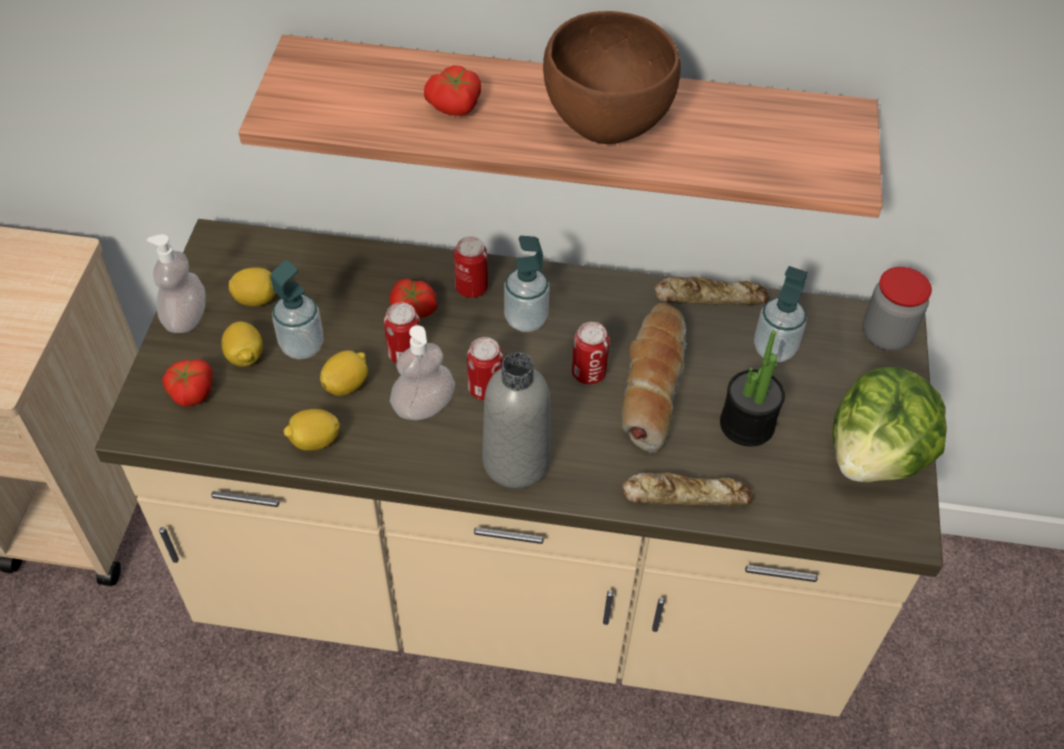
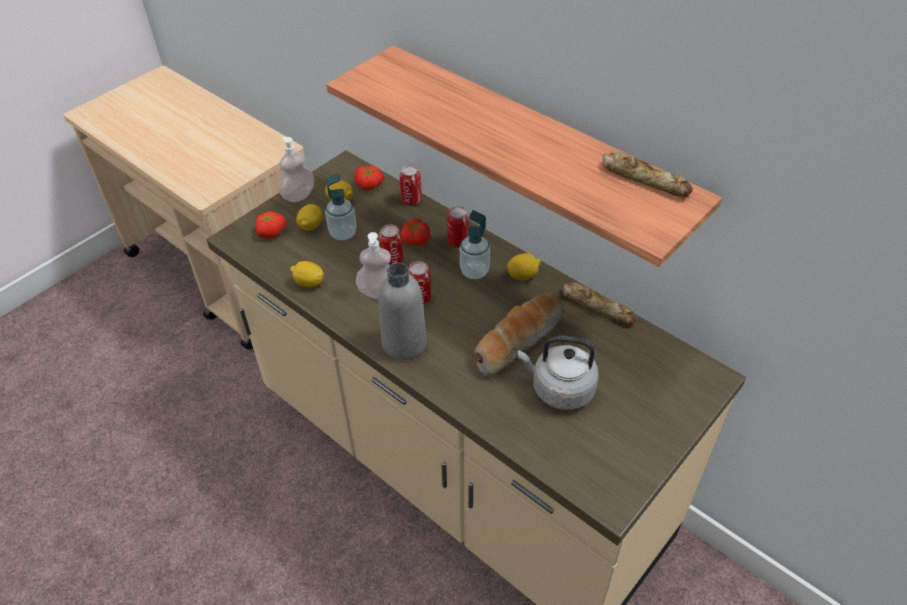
camera: 35 degrees right, 5 degrees down
(346, 384) = (349, 262): lemon -> lemon (523, 275)
(455, 107) = (448, 110): tomato -> tomato (369, 186)
(588, 373) = (486, 316): can -> can (411, 200)
(607, 124) = (527, 149): brown bowl -> none
(685, 494) = (486, 409): bread -> bread (645, 179)
(747, 424) = (559, 389): potted plant -> grey kettle
(774, 349) = (615, 355): soap dispenser -> none
(876, 456) = (630, 449): lettuce -> none
(886, 335) = (701, 381): jar -> none

